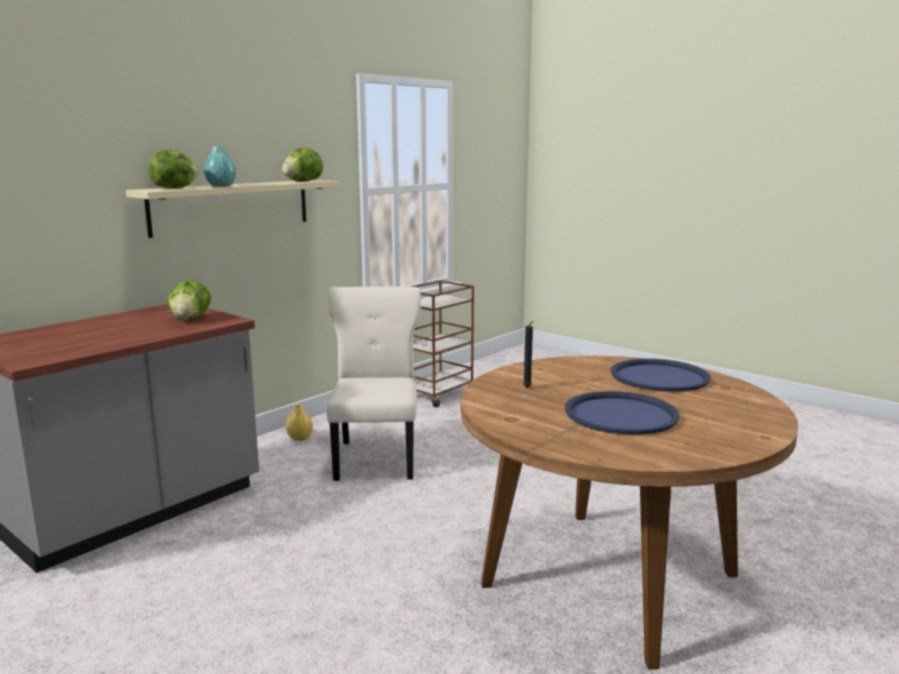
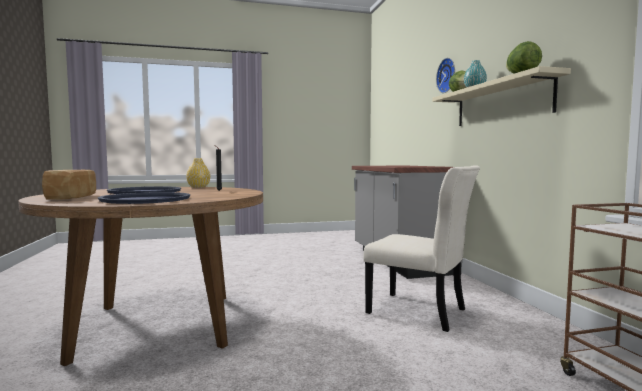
camera: 125 degrees right, 10 degrees down
(95, 144) = (447, 75): none -> wall clock
(190, 319) = (409, 166): lettuce -> none
(299, 437) = (487, 299): yellow vase -> yellow vase (198, 187)
(729, 411) = (74, 197): none -> bread

